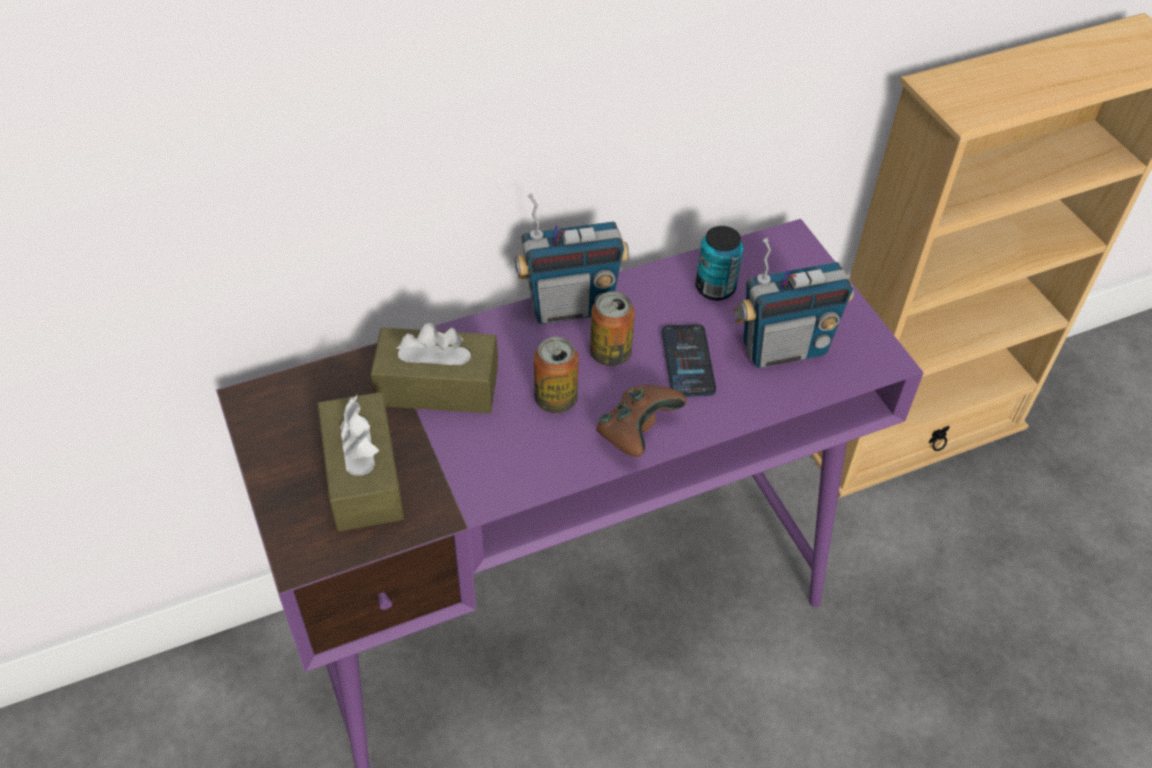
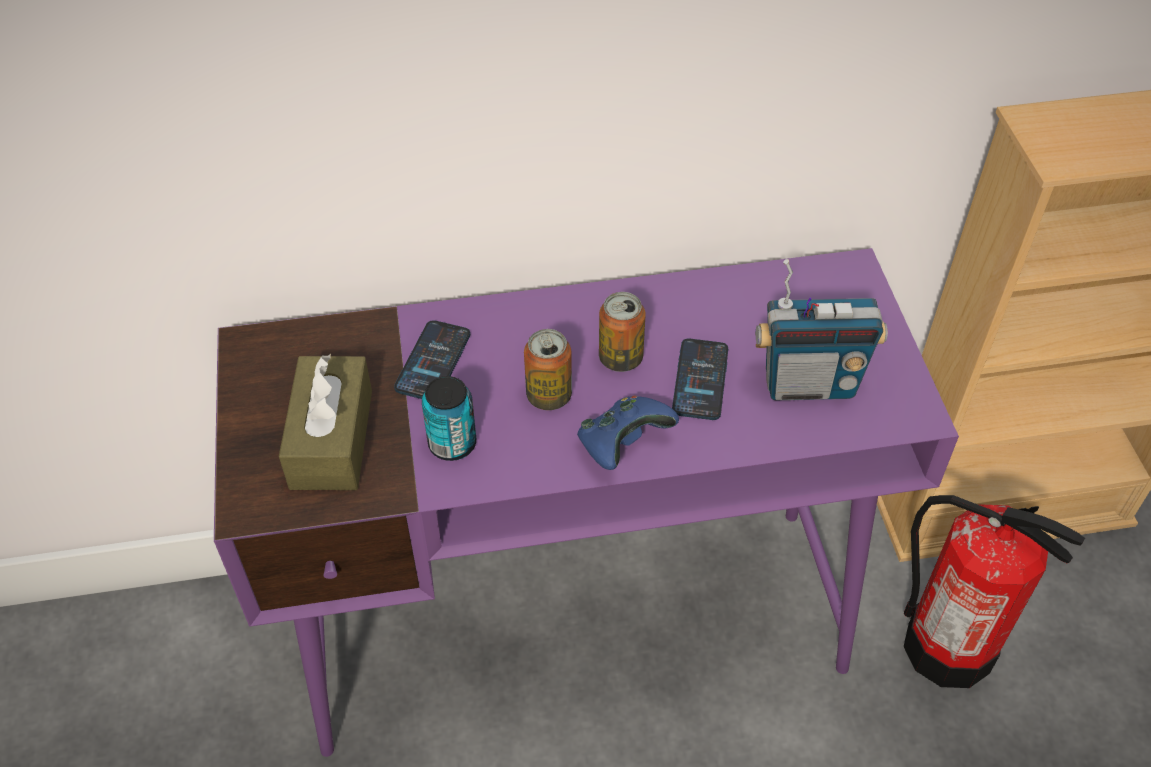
camera: 15 degrees right, 0 degrees up
(437, 386) = (433, 361): brown tissue box -> phone
(570, 306) = (594, 302): radio -> none
(636, 431) = (623, 444): brown game controller -> blue game controller
(715, 288) = (754, 307): can -> can (452, 444)
(898, 564) = (947, 646): none -> fire extinguisher

